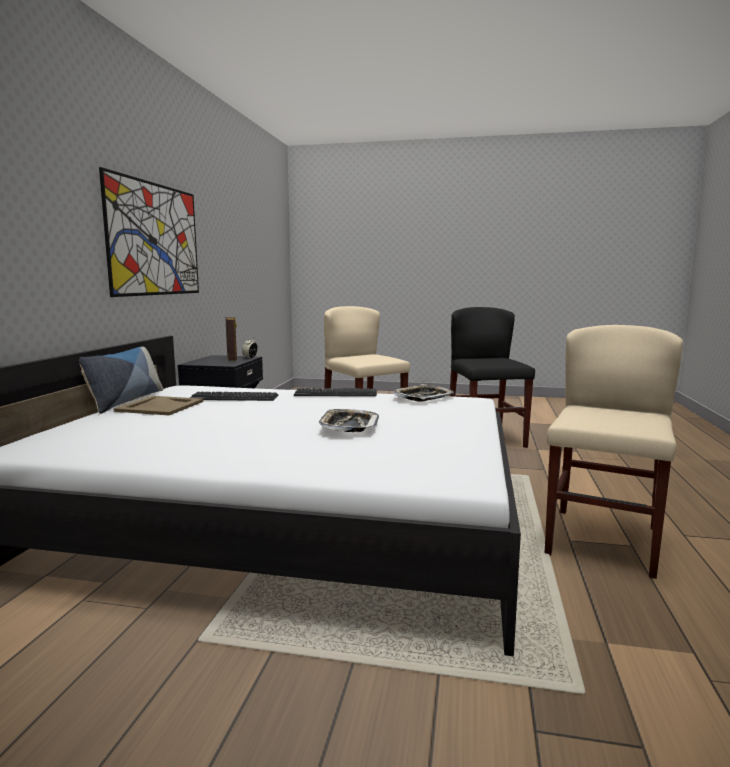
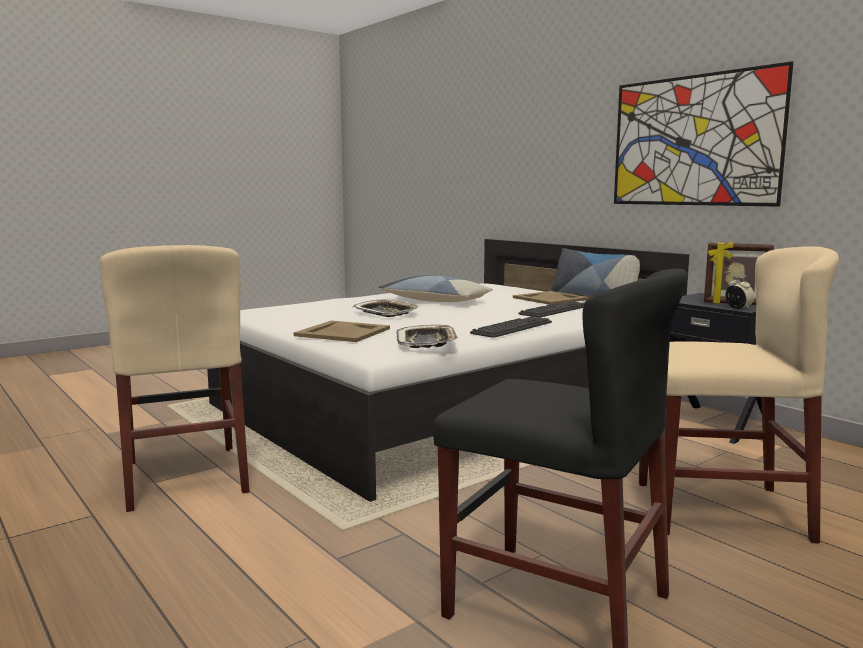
camera: 130 degrees right, 0 degrees up
(236, 431) = (435, 301): none -> pillow
(450, 415) = (343, 332): none -> beige tray

